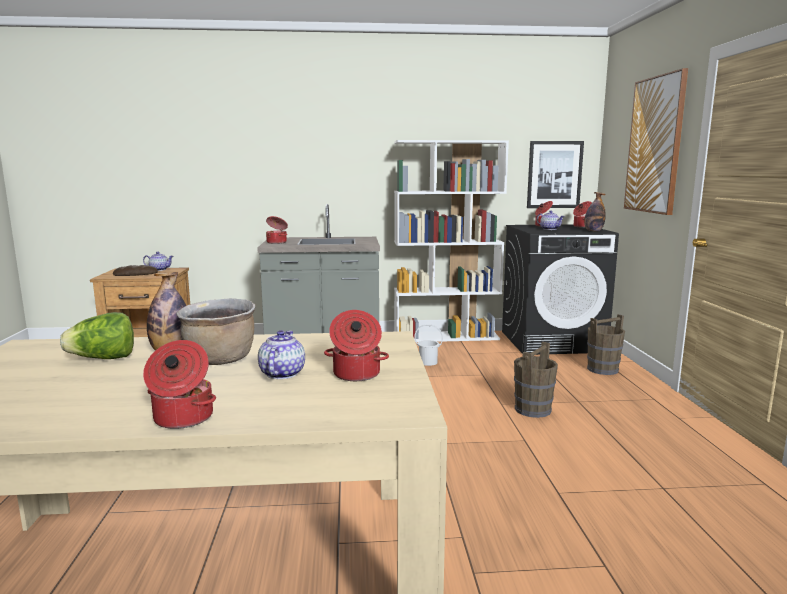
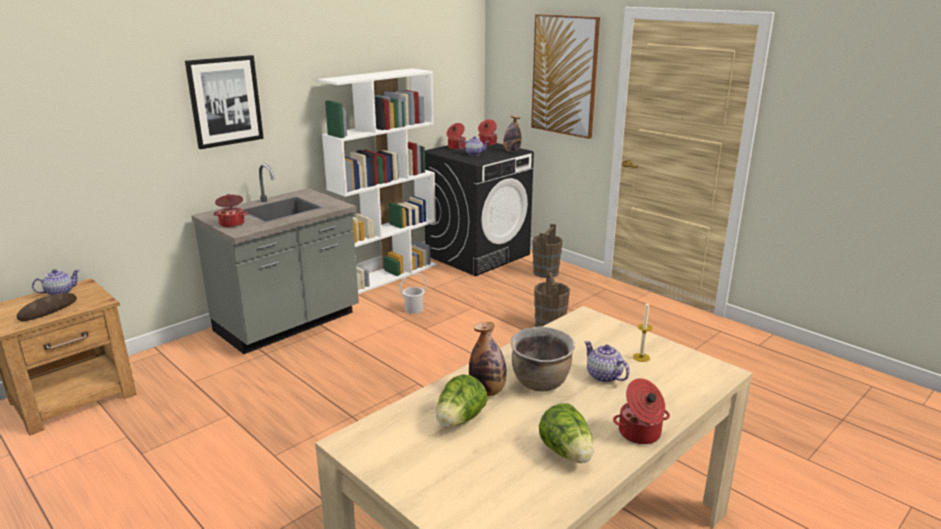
camera: 40 degrees left, 10 degrees up
(95, 404) = (567, 453): none -> lettuce
(356, 374) = (641, 357): cooking pot -> candle
(554, 174) = (453, 95): picture -> picture (225, 101)

